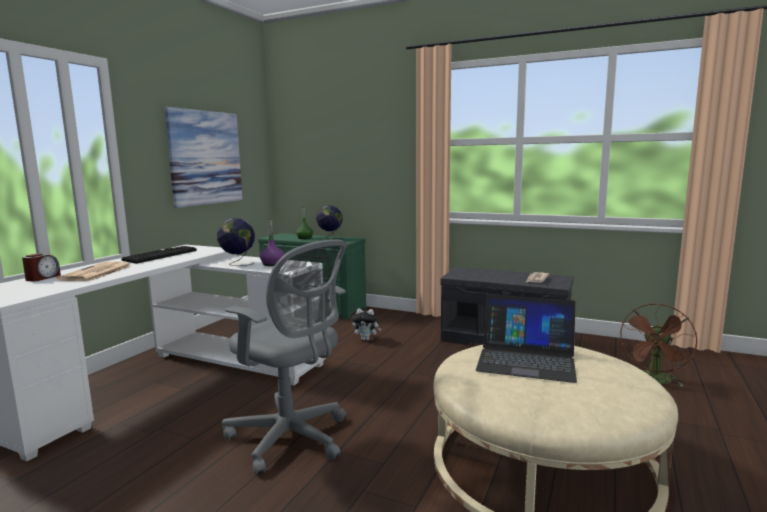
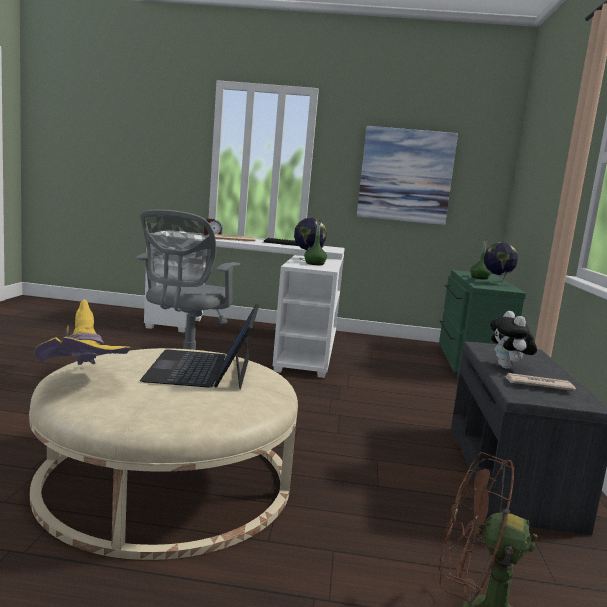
camera: 70 degrees right, 0 degrees up
(272, 264) = (314, 264): purple bottle -> green bottle
(366, 339) = (408, 391): plush toy -> plush toy (508, 368)
(591, 408) = (83, 383): none -> yellow hat

